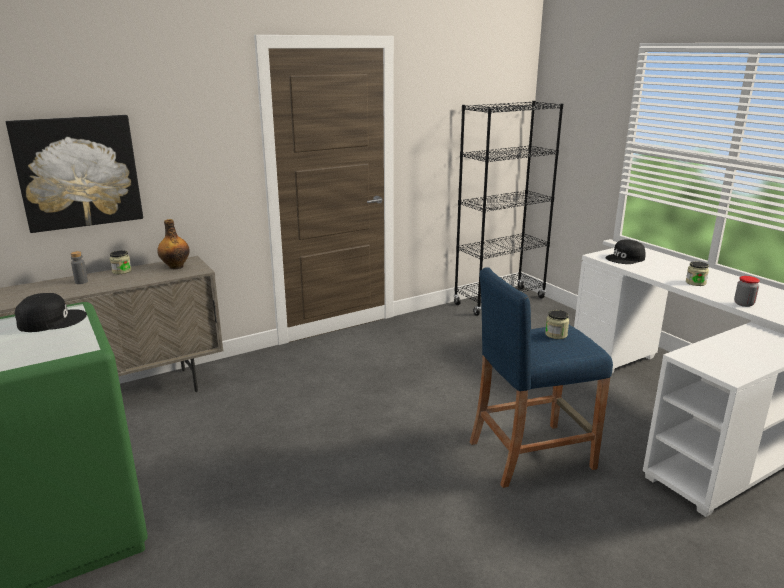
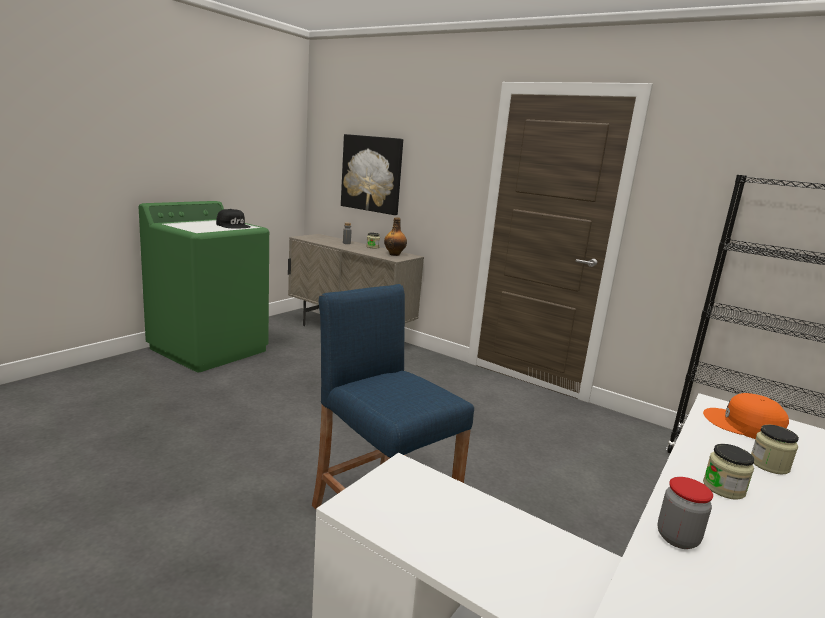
camera: 65 degrees right, 5 degrees down
(556, 334) = (418, 391): jar -> jar (769, 465)
(625, 258) = (744, 425): black cap -> orange cap

